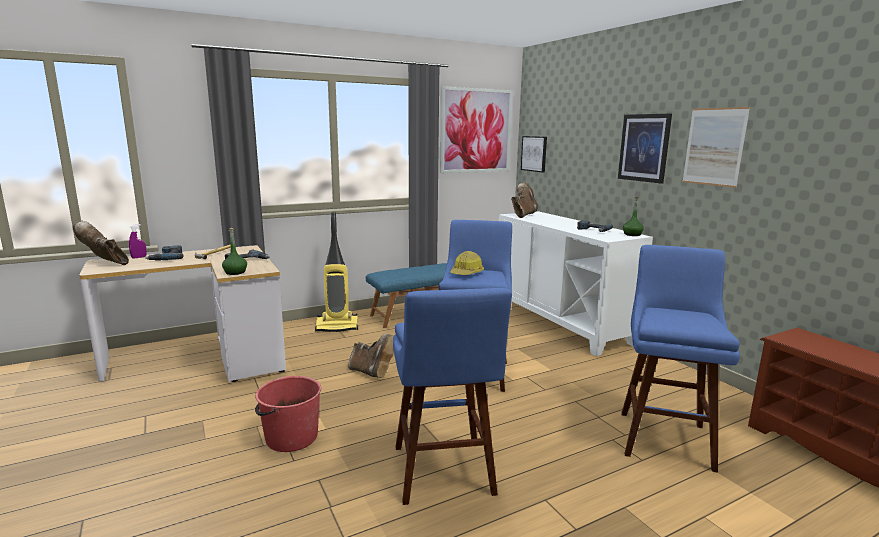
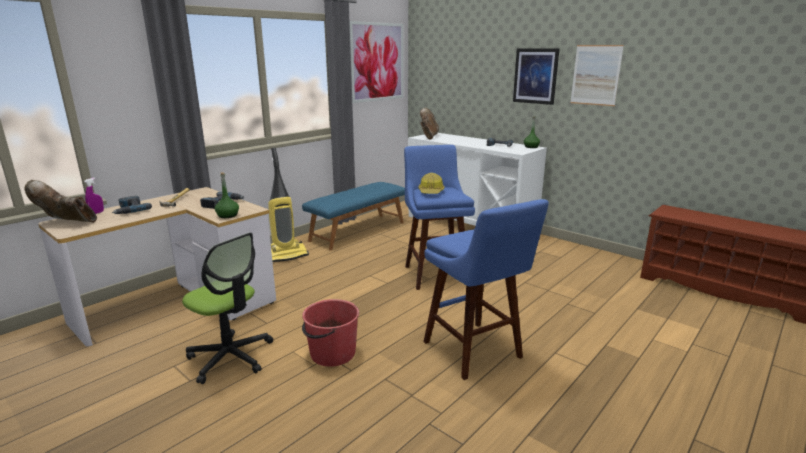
camera: 20 degrees left, 5 degrees up
(198, 418) = (231, 357): none -> office chair
(371, 372) = (353, 289): brown boot -> none
(534, 153) = (427, 81): picture -> none
(664, 435) = (597, 294): blue stool -> none

